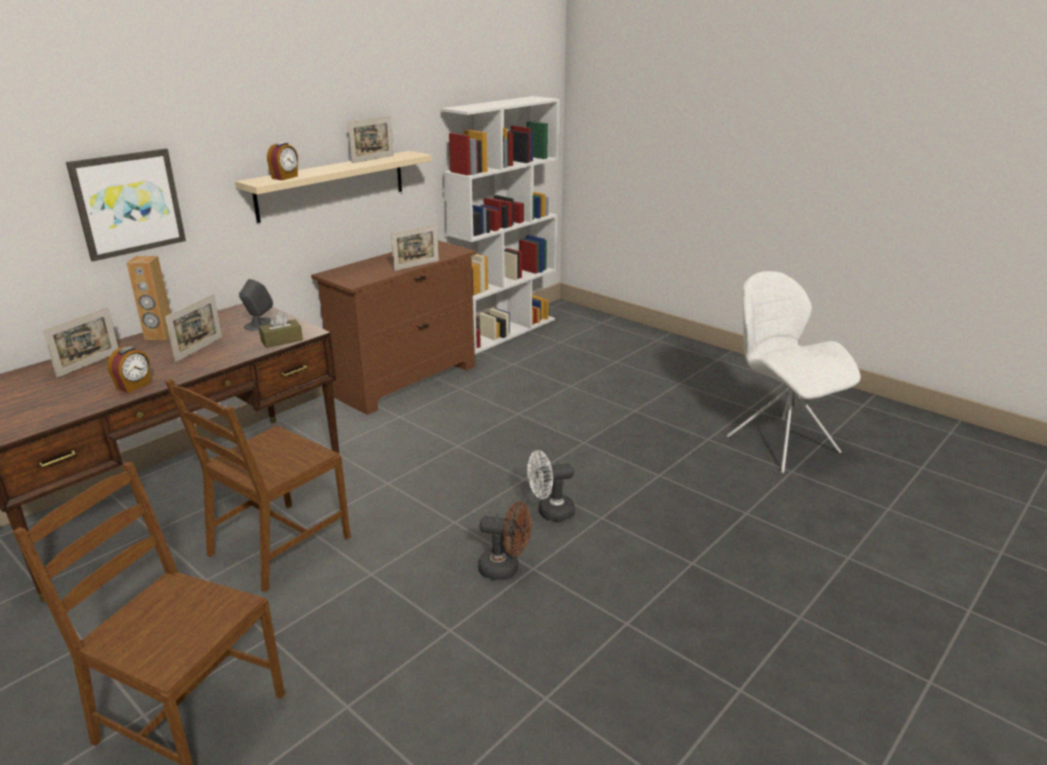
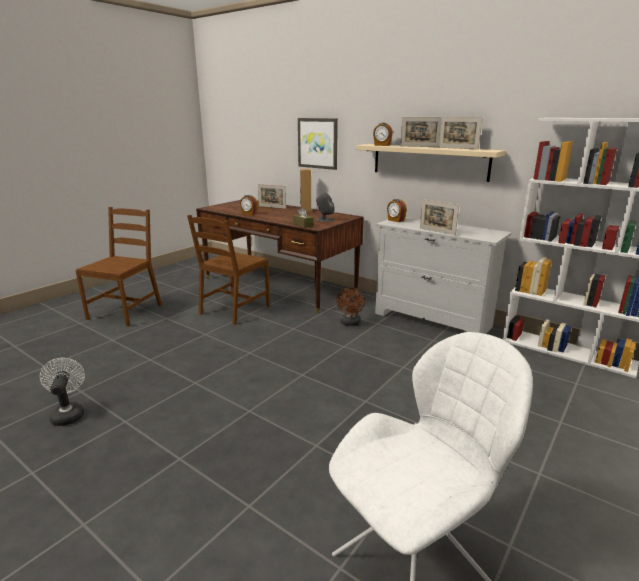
camera: 85 degrees right, 5 degrees down
(199, 349) = (290, 216): picture frame -> picture frame (419, 146)
(278, 546) = (234, 310): brown chair -> brown chair turned 90 degrees counterclockwise
(342, 278) = (395, 220): none -> alarm clock
(406, 380) = (432, 320): brown dresser -> white dresser
(505, 569) = (197, 373): brown fan -> brown fan (350, 323)
(550, 512) = (258, 387): white fan -> white fan (68, 413)

